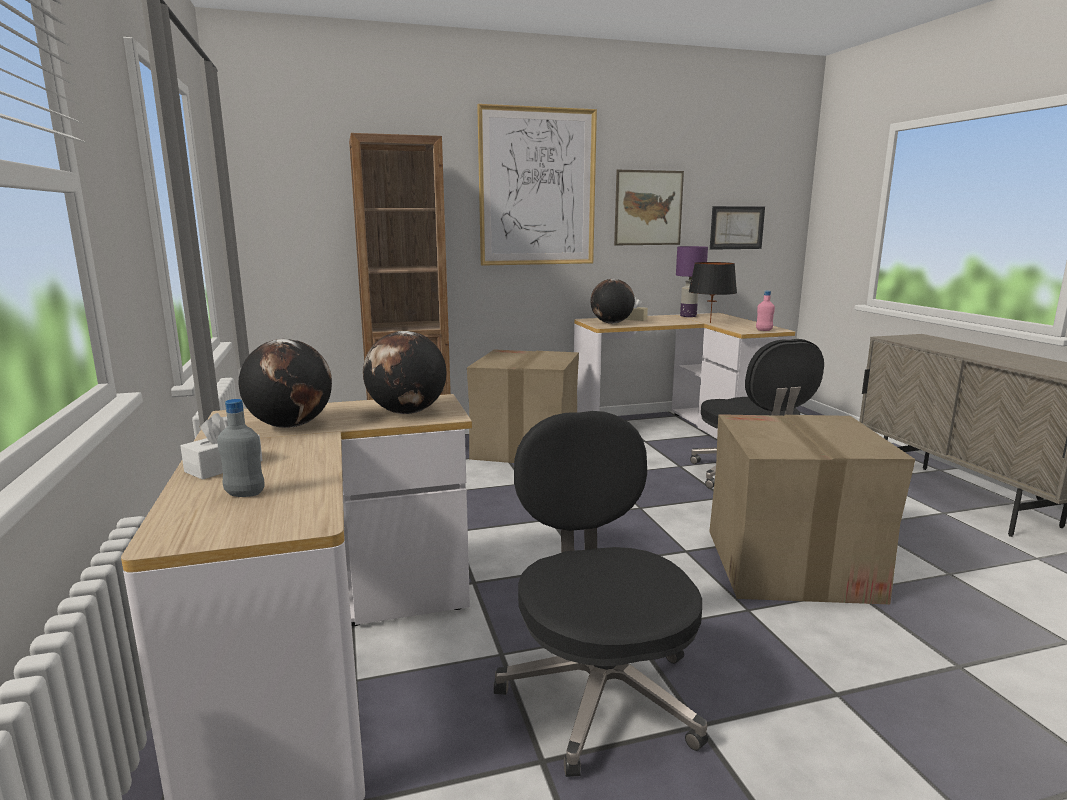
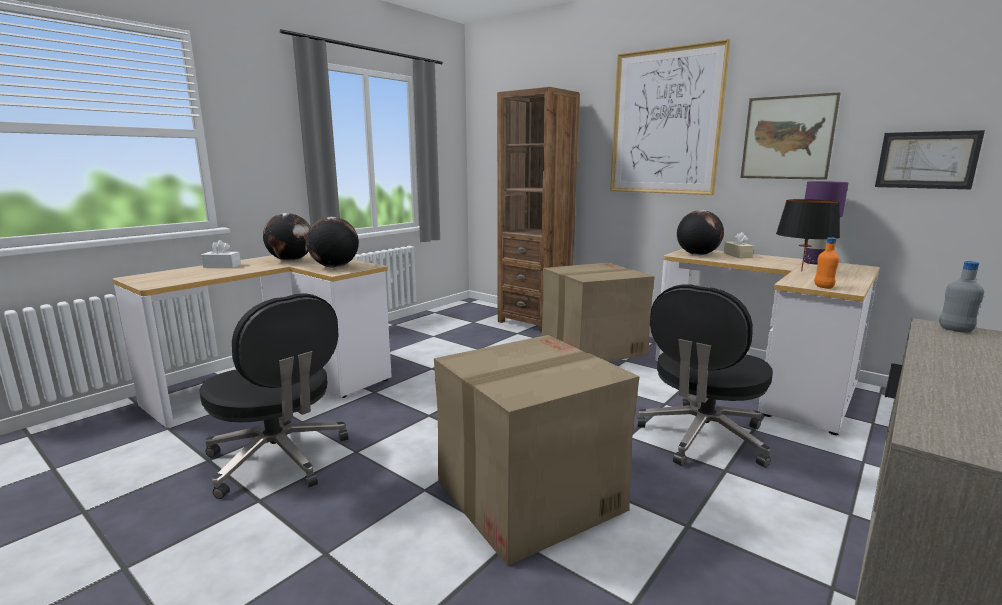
camera: 55 degrees right, 0 degrees up
(245, 494) = (186, 274): grey bottle -> grey bottle (955, 330)
(600, 692) = (279, 459): black office chair -> black office chair turned 90 degrees clockwise
(764, 330) = (823, 287): pink bottle -> orange bottle

